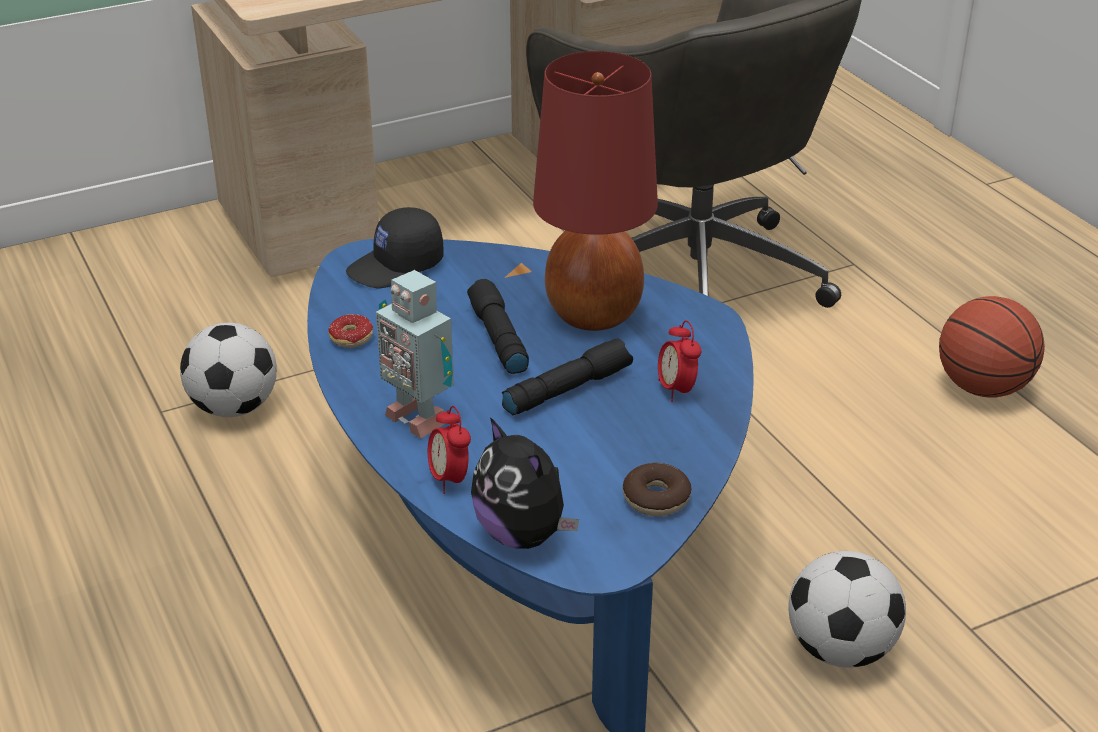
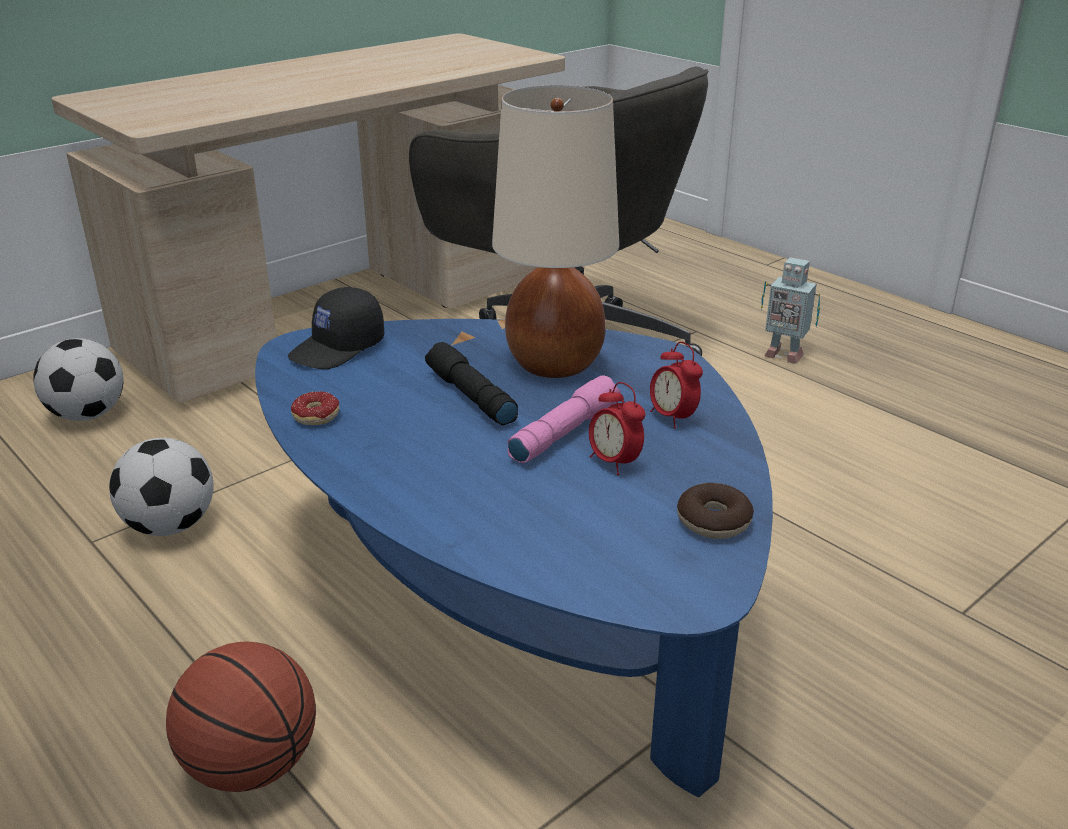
camera: 15 degrees left, 5 degrees down
(419, 416) = (421, 480): toy robot -> toy robot (783, 354)
(449, 479) = (483, 537): alarm clock -> alarm clock (614, 462)
(523, 534) = (594, 581): plush toy -> none
(567, 389) = (564, 432): black flashlight -> pink flashlight
(594, 313) = (555, 364): red table lamp -> beige table lamp
(840, 649) = (860, 654): football -> football (88, 415)
(982, 388) = (851, 409): basketball -> basketball (251, 765)

